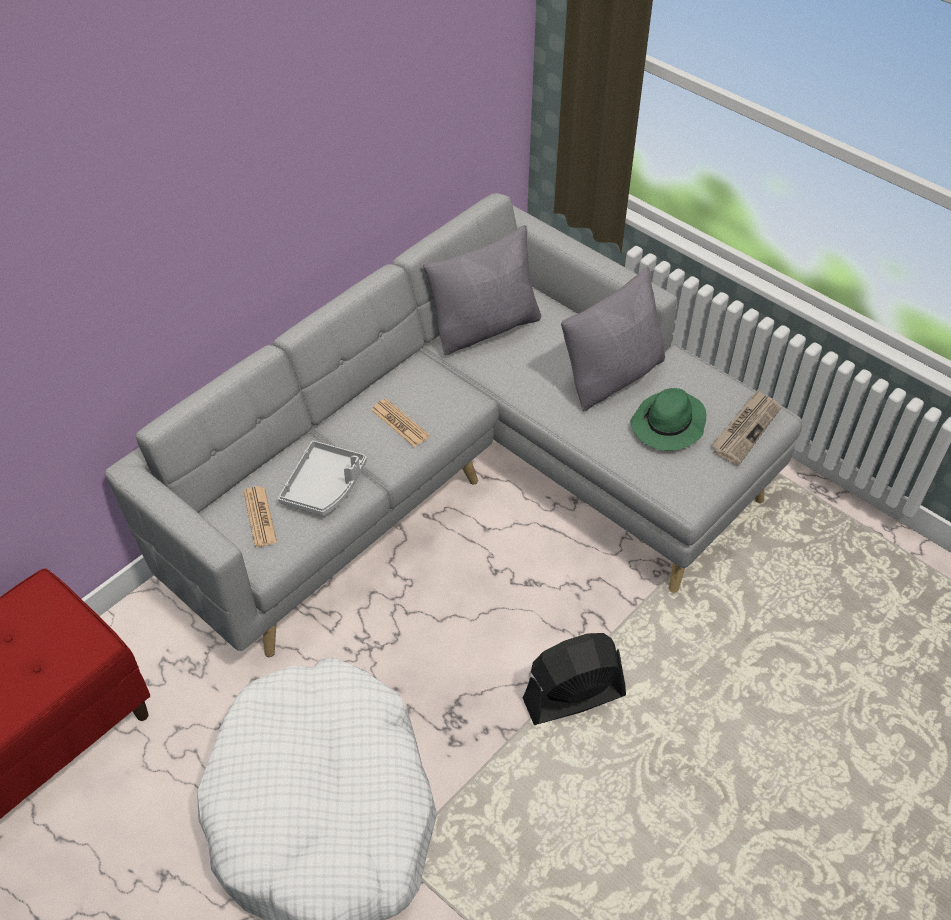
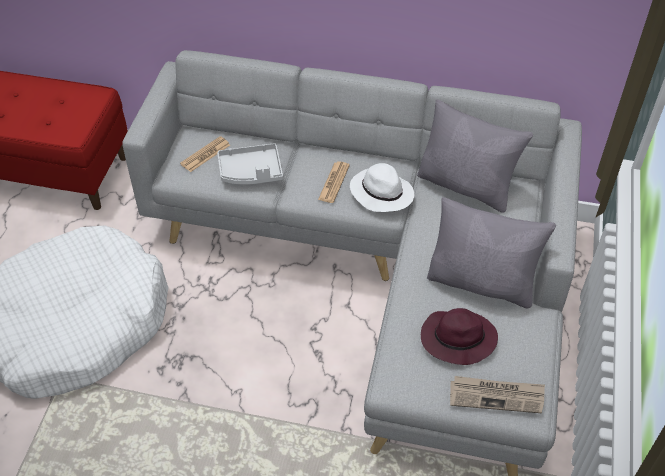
camera: 60 degrees right, 0 degrees up
(444, 393) = (380, 192): none -> white hat
(573, 697) = (235, 425): black fan -> none
(668, 425) = (456, 339): green hat -> purple hat

